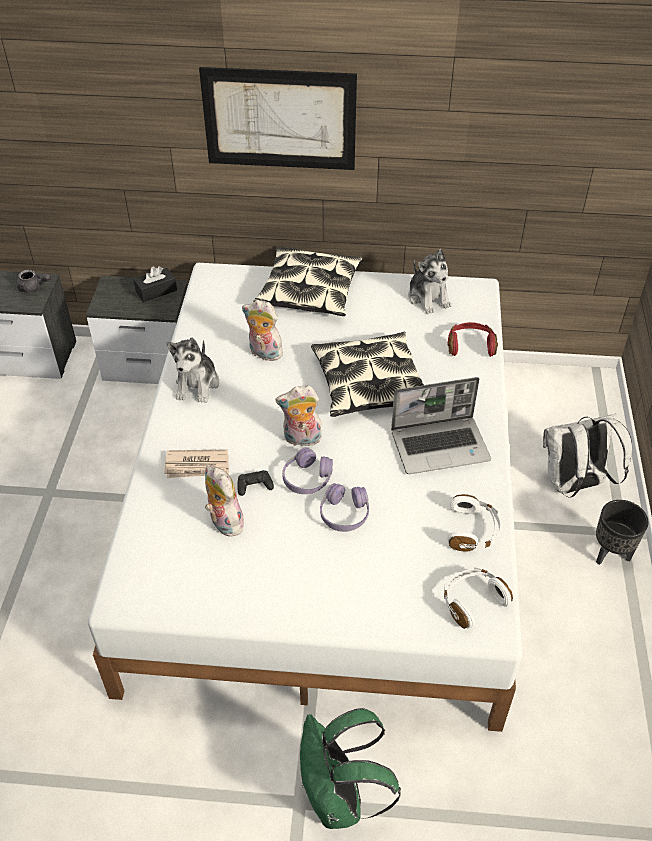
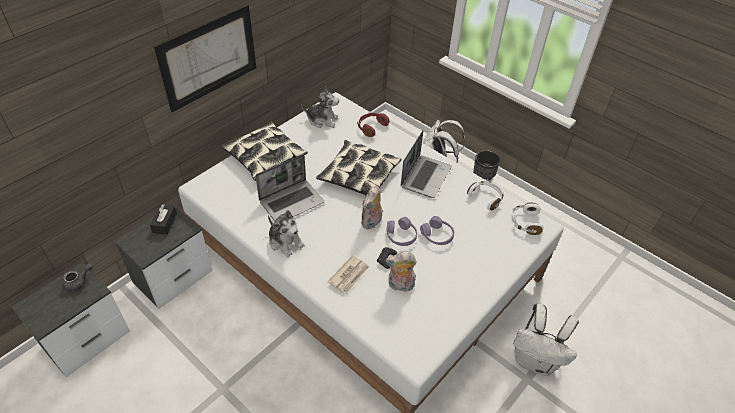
camera: 55 degrees left, 0 degrees up
(263, 353) = (292, 201): plush toy -> laptop
(340, 798) = (535, 361): green backpack -> white backpack

